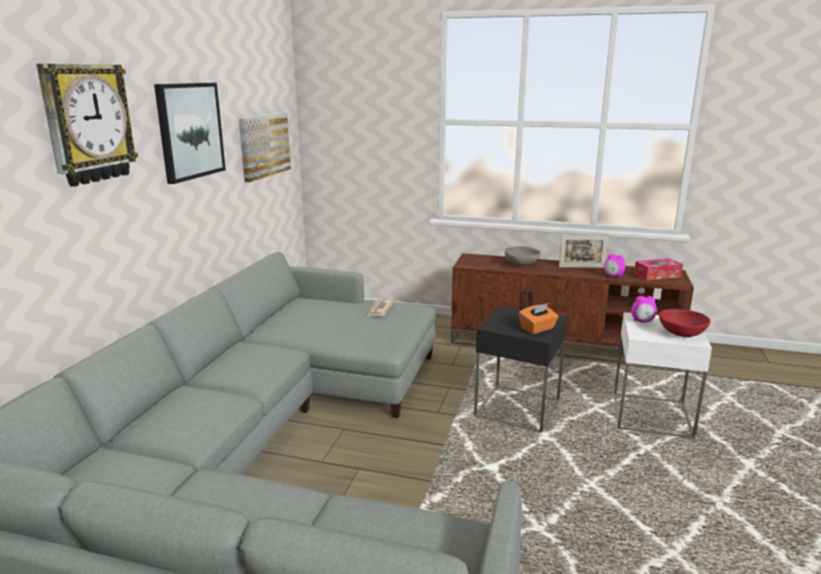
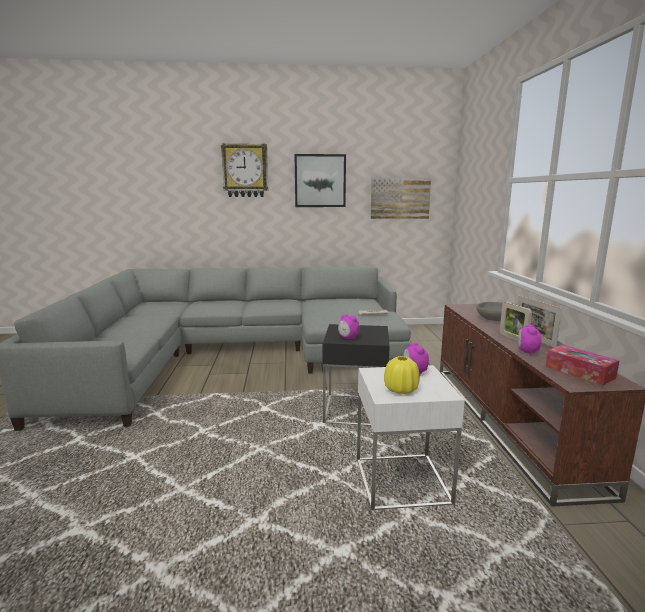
camera: 70 degrees right, 5 degrees down
(537, 329) = (348, 338): orange tissue box -> alarm clock
(576, 271) = (513, 338): none -> picture frame
(681, 333) = (401, 390): red bowl -> yellow vase

